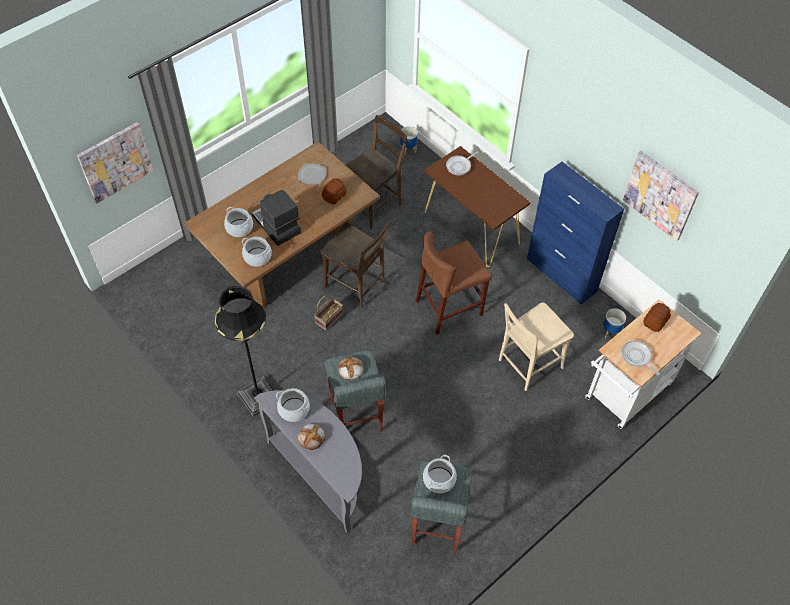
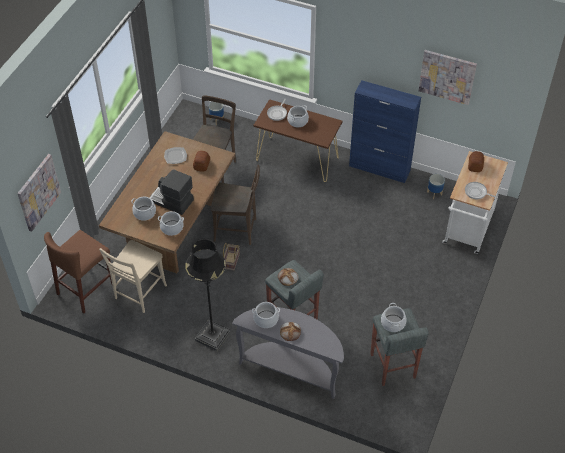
camera: 25 degrees left, 5 degrees down
(449, 308) = (314, 220): brown stool -> brown stool (86, 289)
(477, 184) = (298, 121): none -> cooking pot
(527, 365) = (391, 237): beige chair -> beige chair (138, 294)

